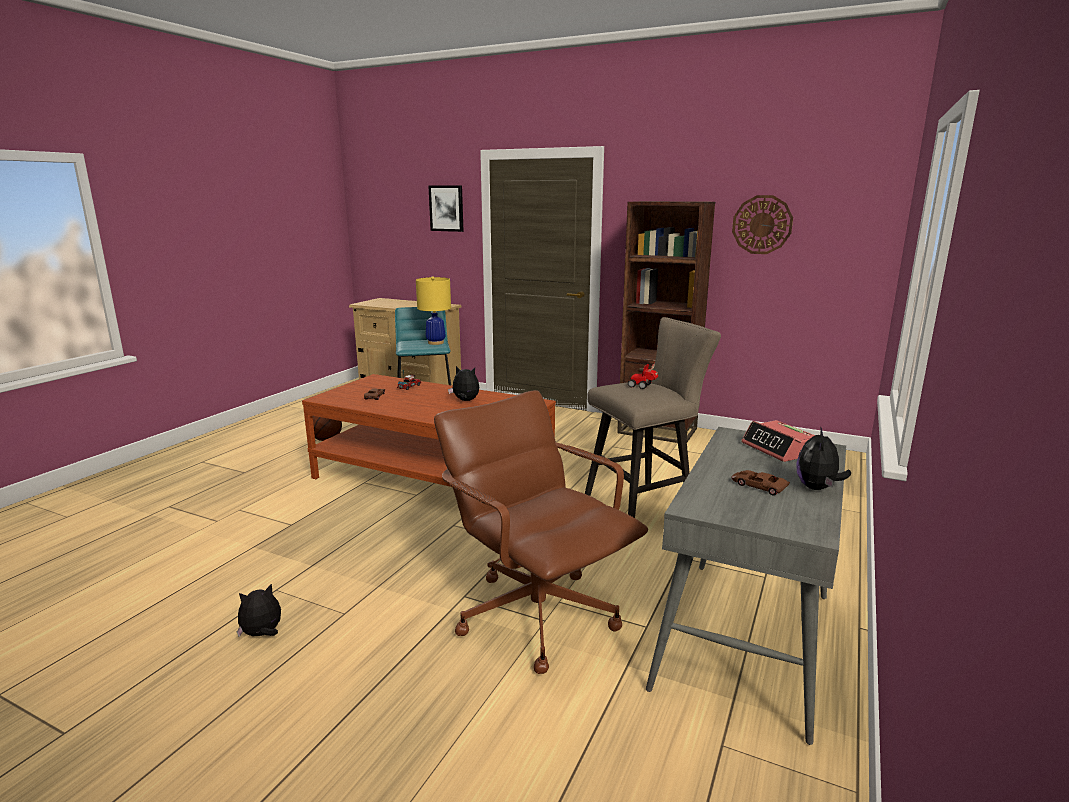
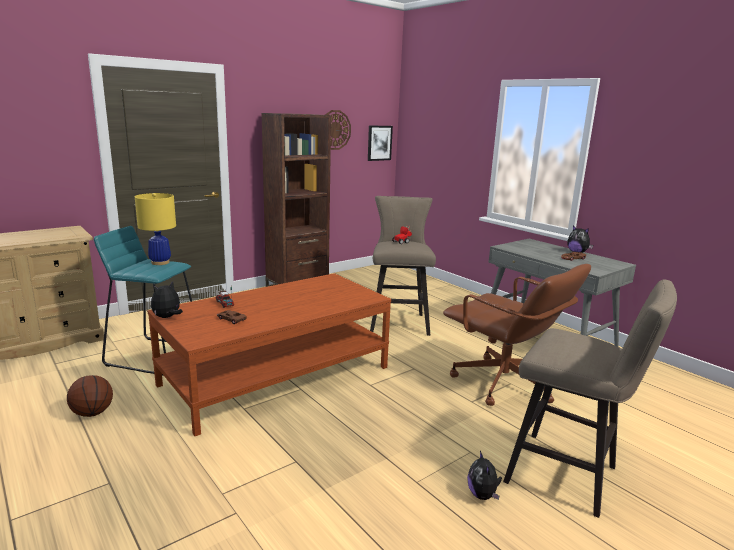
camera: 65 degrees left, 0 degrees up
(318, 700) = (570, 476): none -> beige stool
(446, 208) = (43, 117): picture -> picture (379, 143)
(465, 401) = (297, 294): plush toy -> plush toy (167, 317)
(537, 614) = (503, 384): brown office chair -> brown office chair turned 120 degrees counterclockwise
(779, 449) = (529, 246): alarm clock -> none

